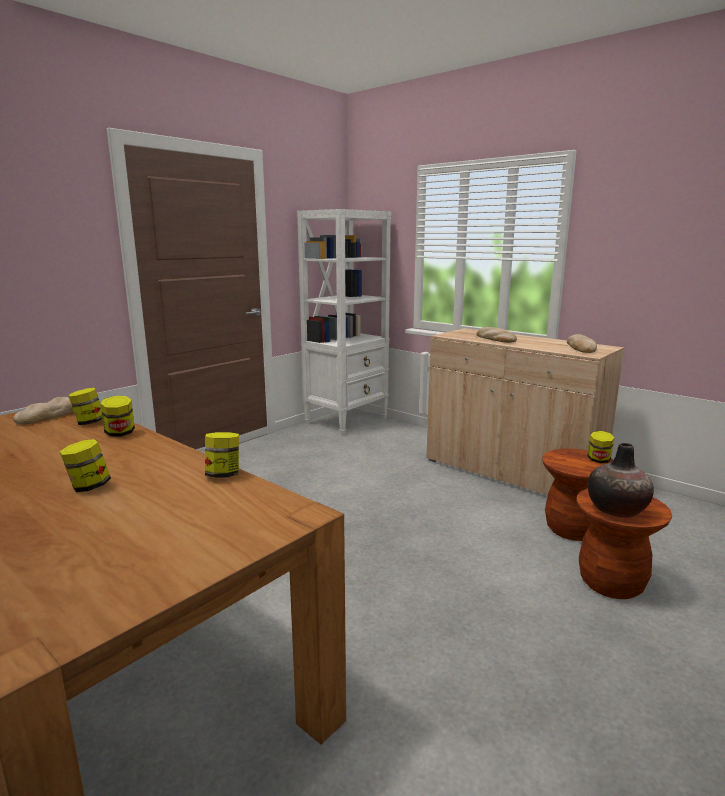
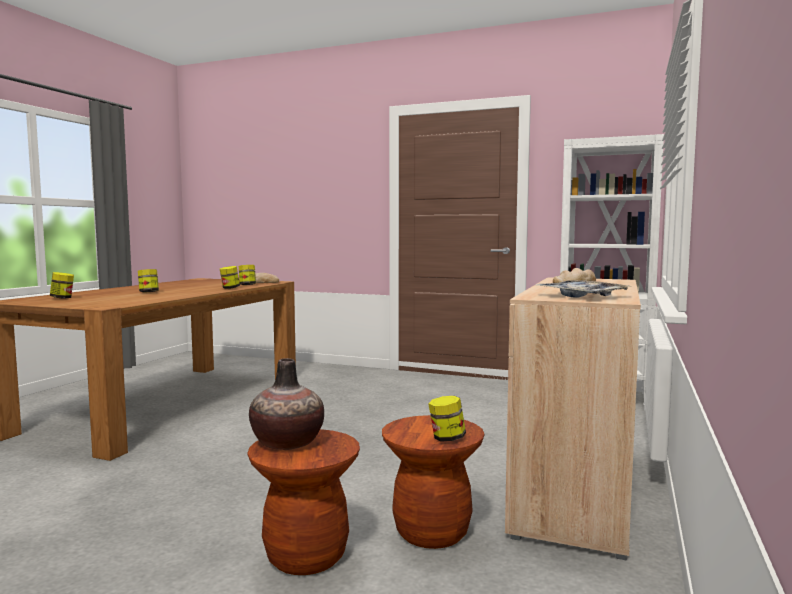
camera: 70 degrees right, 10 degrees down
(223, 475) = (162, 299): jar -> jar (62, 298)
(581, 347) = (582, 296): bread -> tray

